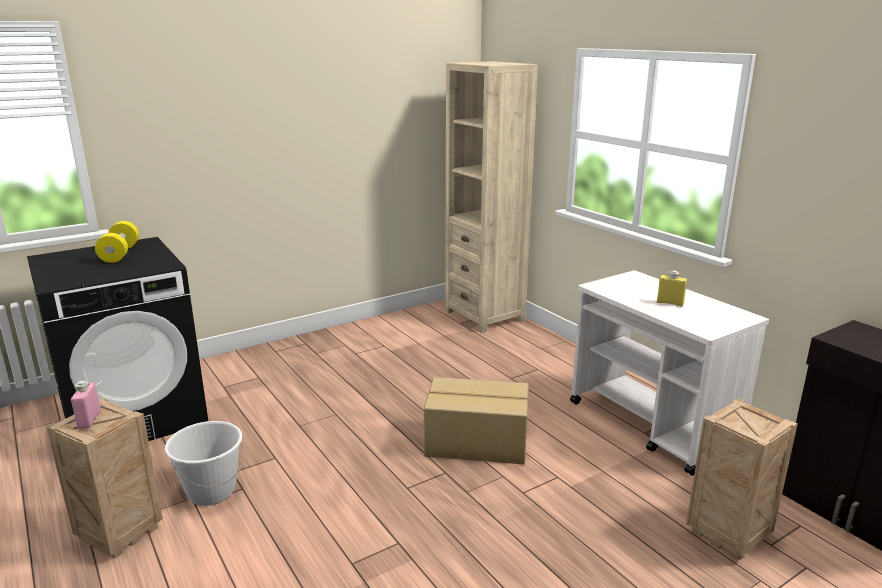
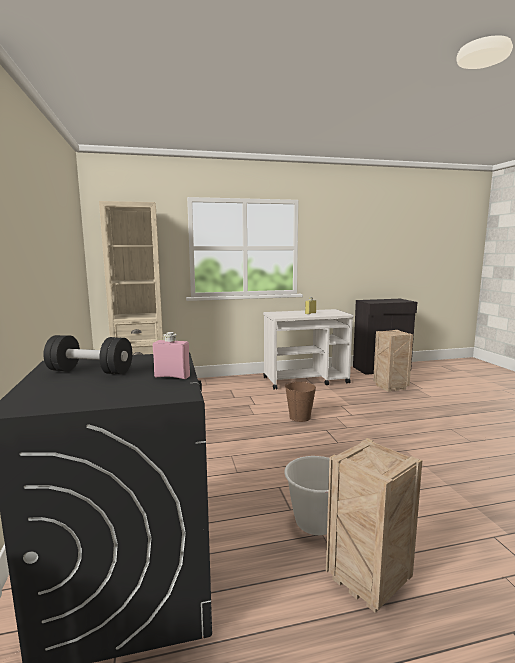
camera: 70 degrees left, 10 degrees down
(89, 420) = (376, 461): pink bottle -> pink bottle (172, 376)
(120, 254) = (90, 371): yellow dumbbell -> black dumbbell
(477, 443) = (300, 417): cardboard box -> brown bucket

